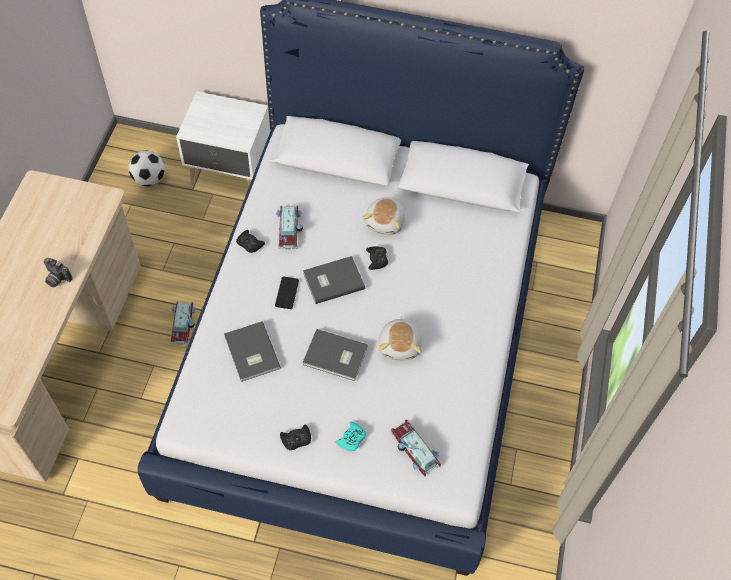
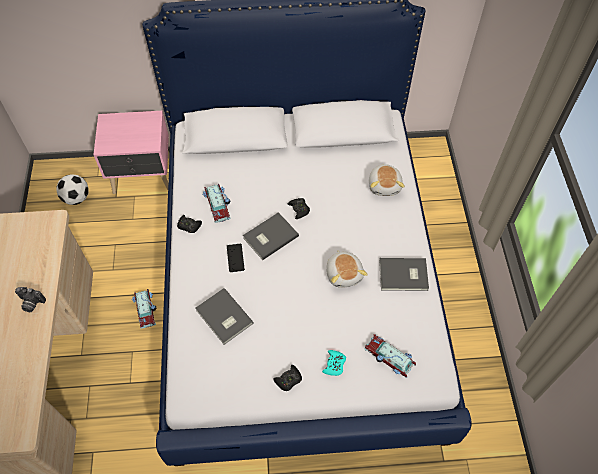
camera: 15 degrees left, 0 degrees up
(230, 174) = (143, 176): white nightstand -> pink nightstand
(335, 357) = (296, 300): grey book -> grey book (404, 276)
(386, 222) = (295, 177): plush toy -> plush toy (385, 185)

